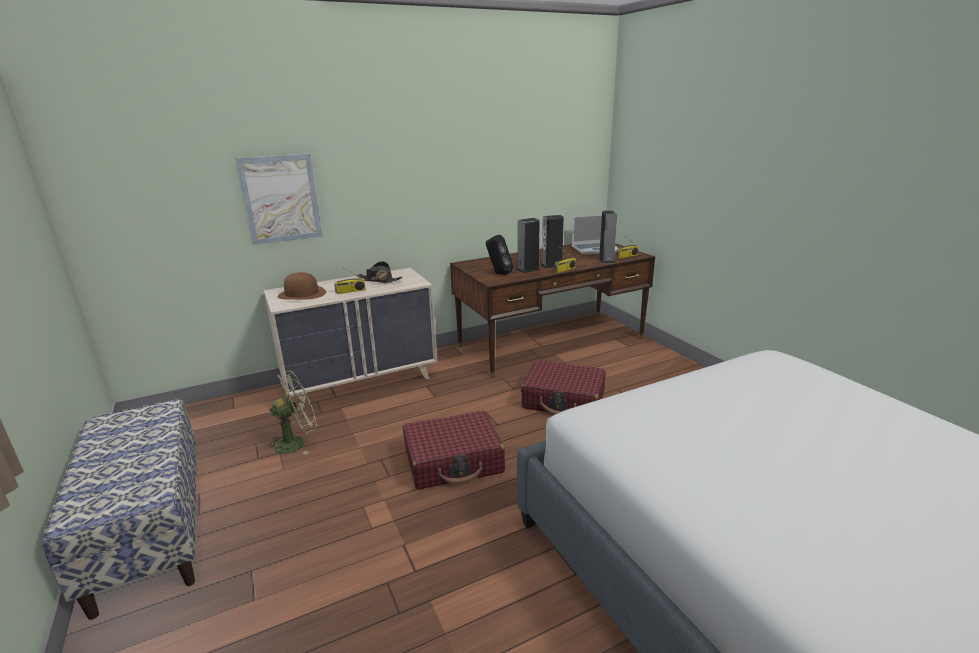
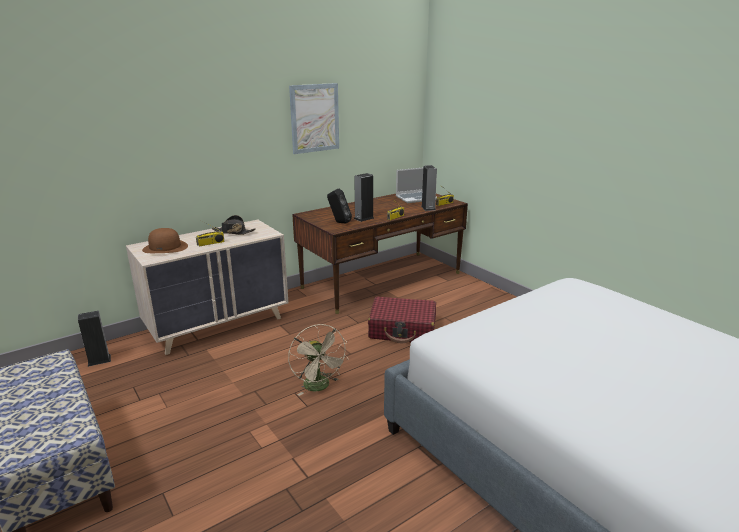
camera: 10 degrees left, 0 degrees up
(281, 199) = (141, 161): picture -> picture (314, 118)
(297, 442) = (172, 382): green fan -> none
(454, 461) = (319, 387): red suitcase -> beige fan
(552, 265) = (383, 214): speaker -> speaker (99, 360)

